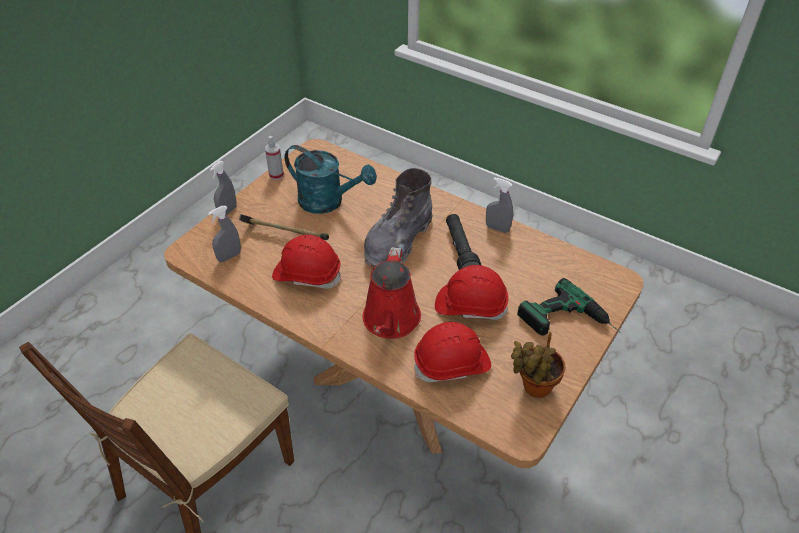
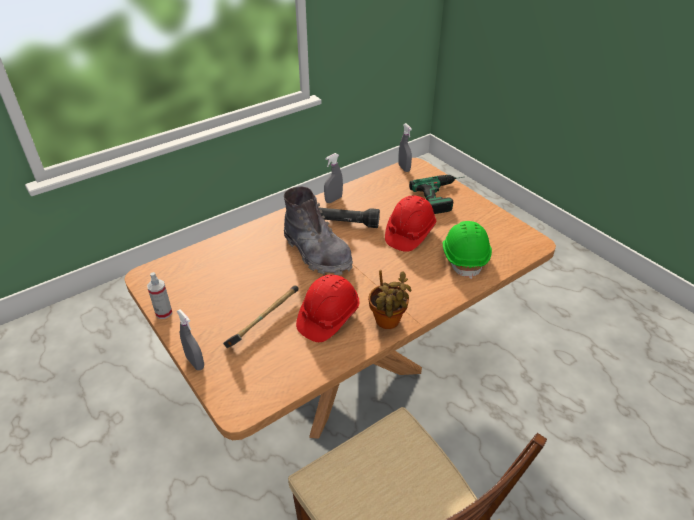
camera: 70 degrees left, 5 degrees down
(229, 256) = (270, 372): grey spray bottle -> grey spray bottle (404, 168)
(328, 202) = (235, 283): turquoise watering can -> none
(390, 321) = (409, 278): red watering can -> none
(452, 364) = (464, 257): red hard hat -> green hard hat
(534, 387) = (496, 226): potted plant -> potted plant (387, 323)

